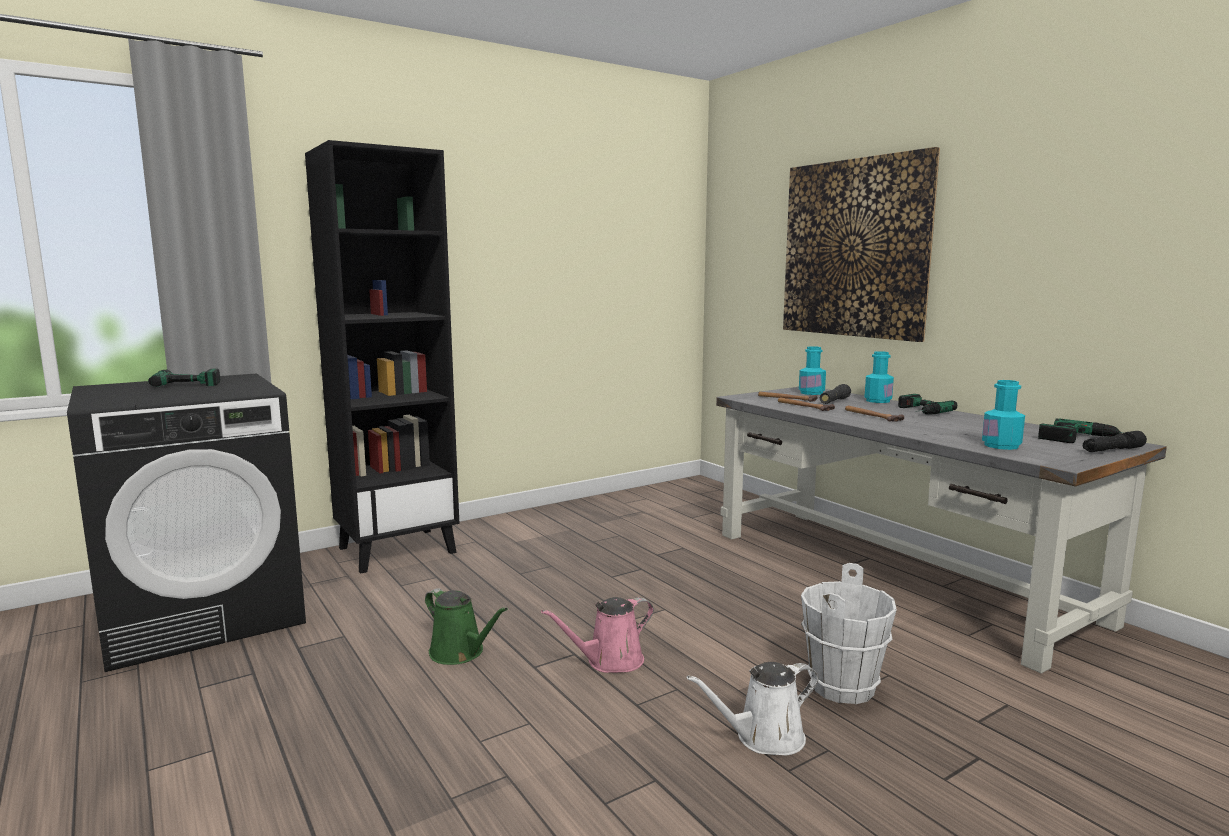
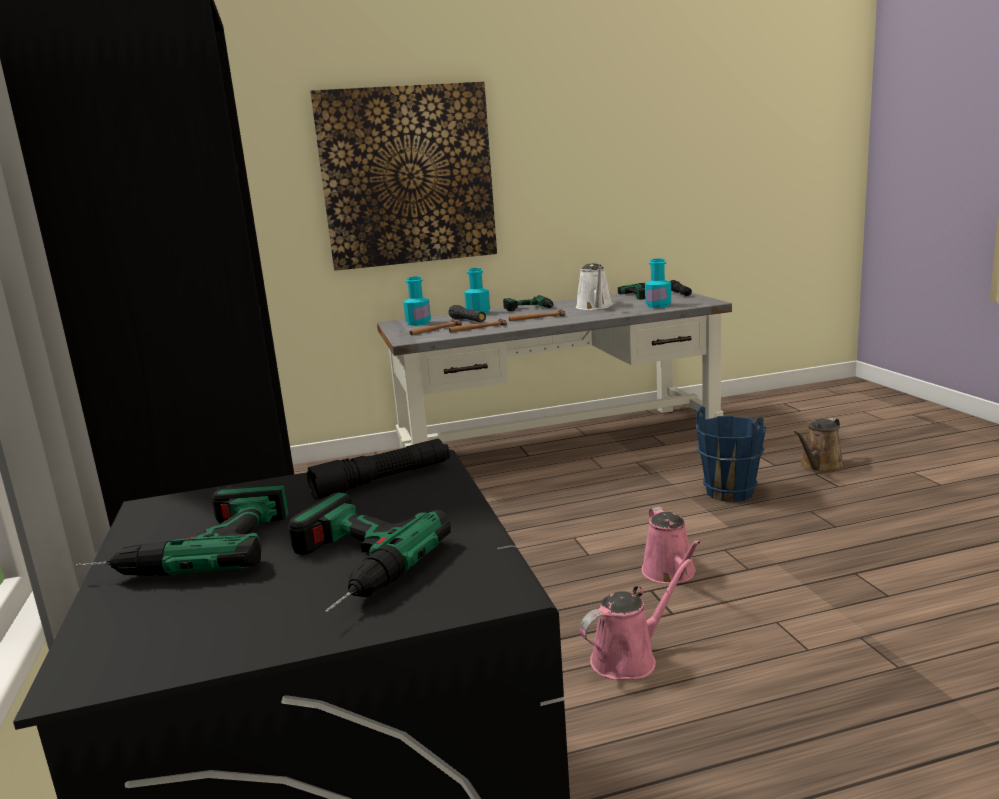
camera: 70 degrees left, 5 degrees up
(140, 394) = (343, 569): none -> power drill
(244, 389) = (382, 480): none -> black flashlight
(460, 653) = (629, 658): green watering can -> pink watering can
(764, 738) = (797, 528): white watering can -> white watering can (595, 307)
(843, 687) = (730, 492): white bucket -> blue bucket
(1013, 763) = (819, 467): none -> brown watering can

